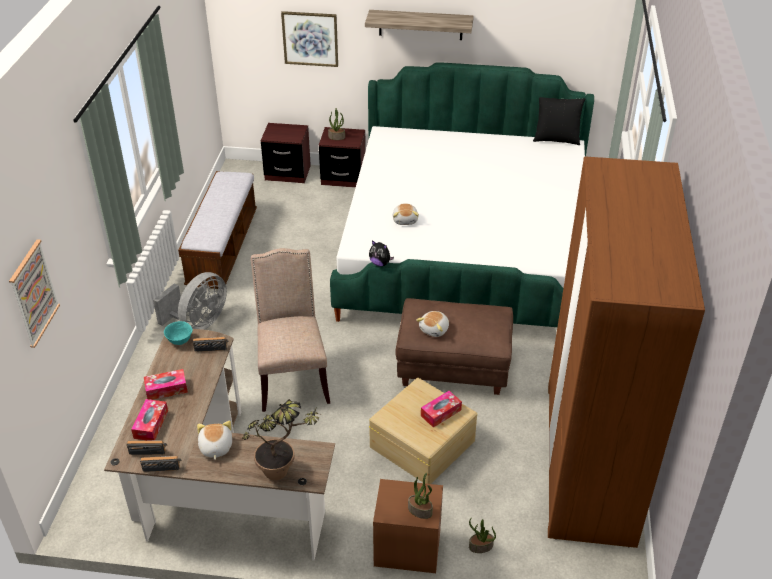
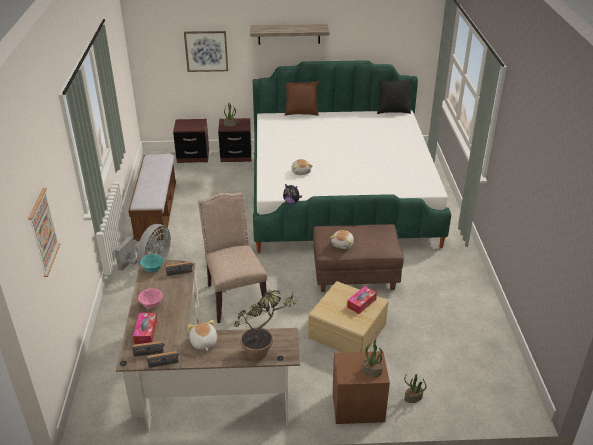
camera: 10 degrees left, 5 degrees down
(166, 389) = (151, 305): tissue box -> pink bowl
(431, 131) = (301, 113): none -> brown pillow
(589, 460) = (473, 327): brown wardrobe -> none

